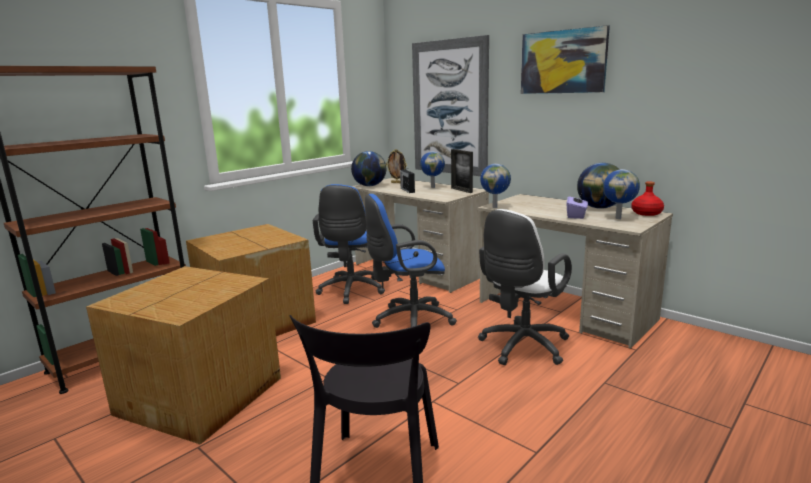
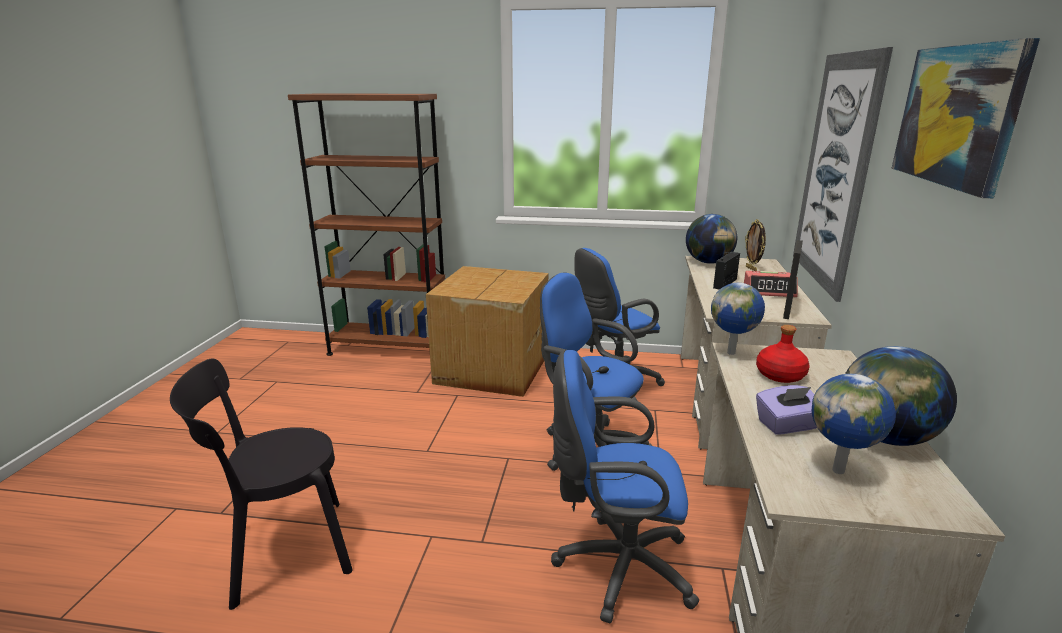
camera: 55 degrees right, 5 degrees up
(203, 395) = (358, 405): cardboard box -> none
(433, 187) = (769, 291): globe -> alarm clock
(521, 347) = (617, 567): white office chair -> blue office chair
(647, 213) = (937, 499): red bottle -> red bottle (780, 375)

